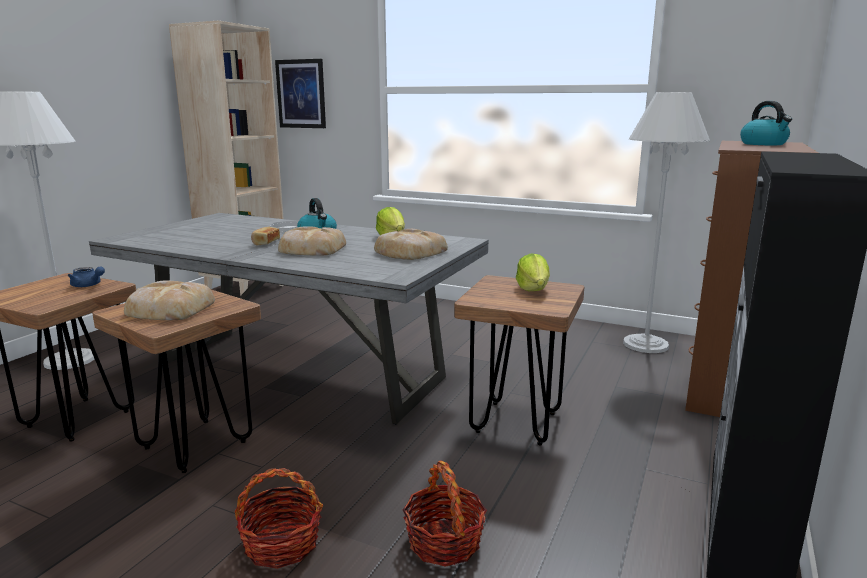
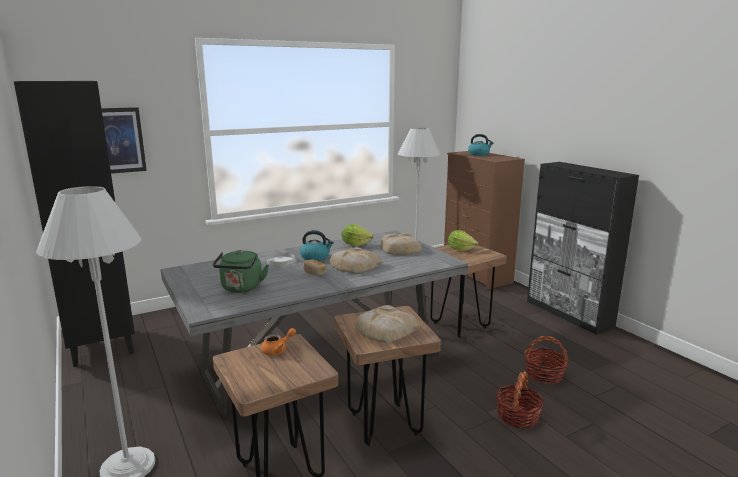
camera: 55 degrees left, 0 degrees up
(88, 285) = (277, 350): blue teapot -> orange teapot
(189, 235) = (241, 289): none -> green kettle
(245, 289) = (101, 345): beige bookcase -> black bookcase

